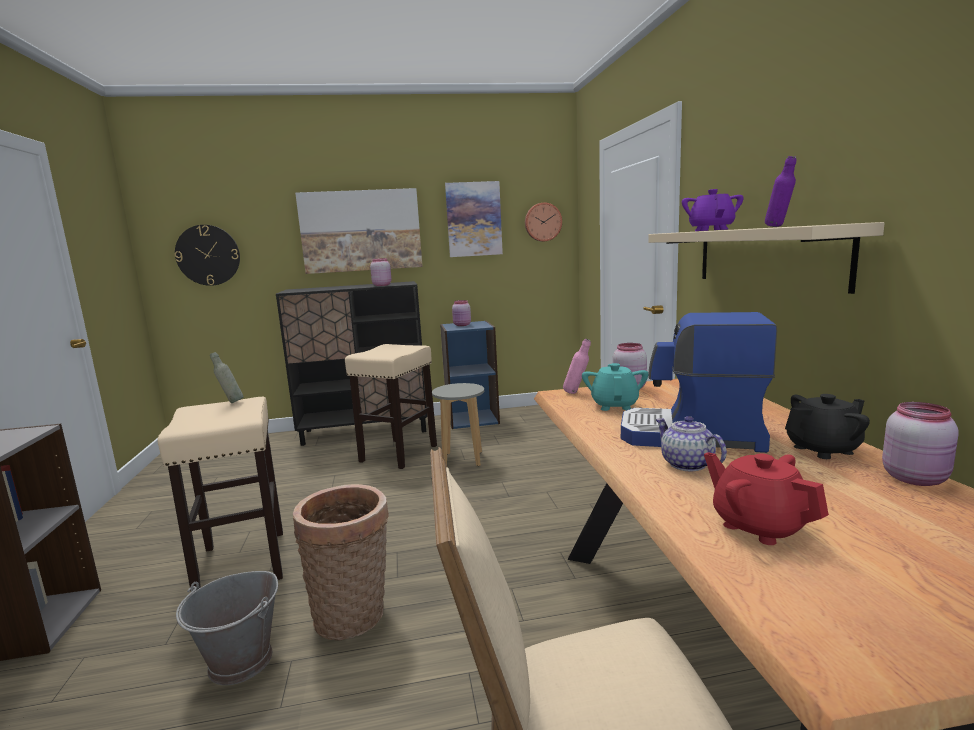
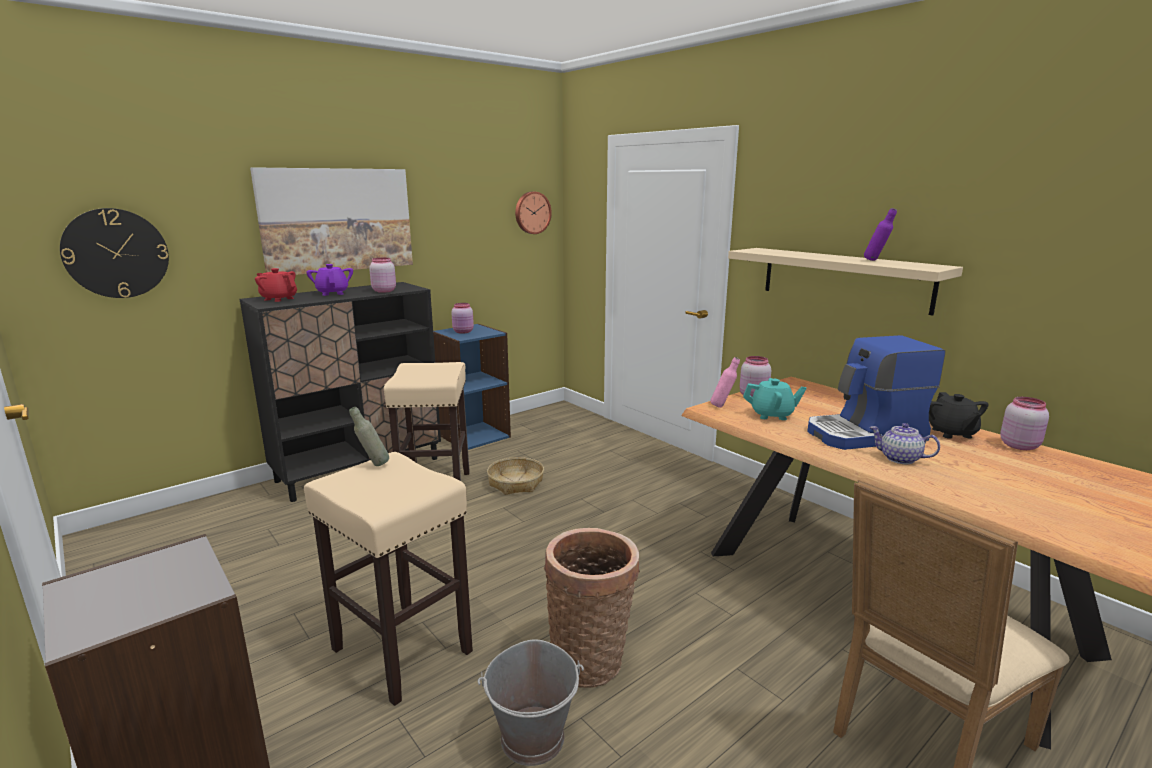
camera: 30 degrees left, 5 degrees up
(462, 459) = (515, 483): grey stool -> basket
(474, 219) = (465, 208): picture -> none
(615, 405) = (772, 415): turquoise teapot -> turquoise teapot turned 120 degrees clockwise
(711, 230) = (802, 255): purple teapot -> purple teapot (332, 293)
(758, 526) = (1000, 494): red teapot -> red teapot (279, 299)
(823, 449) = (951, 433): black teapot -> black teapot turned 135 degrees clockwise

